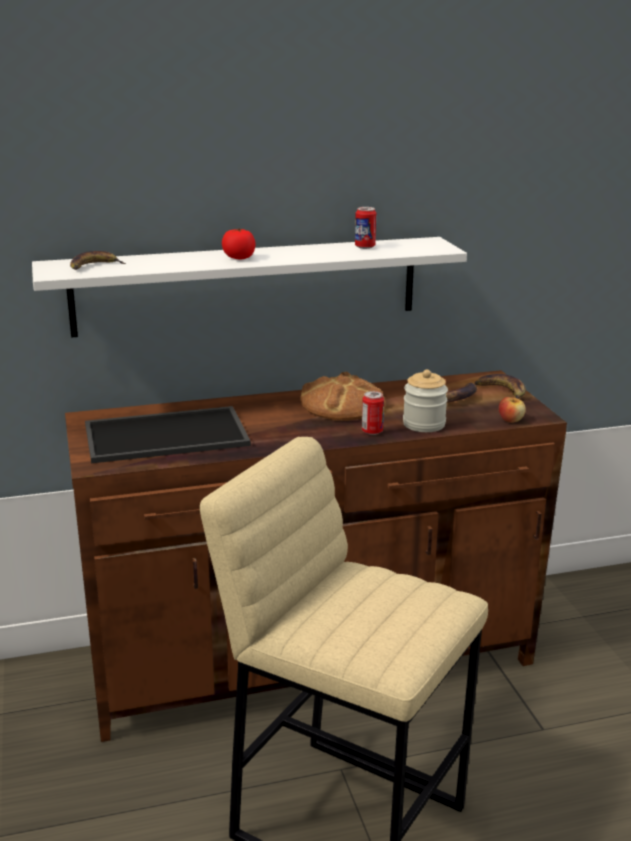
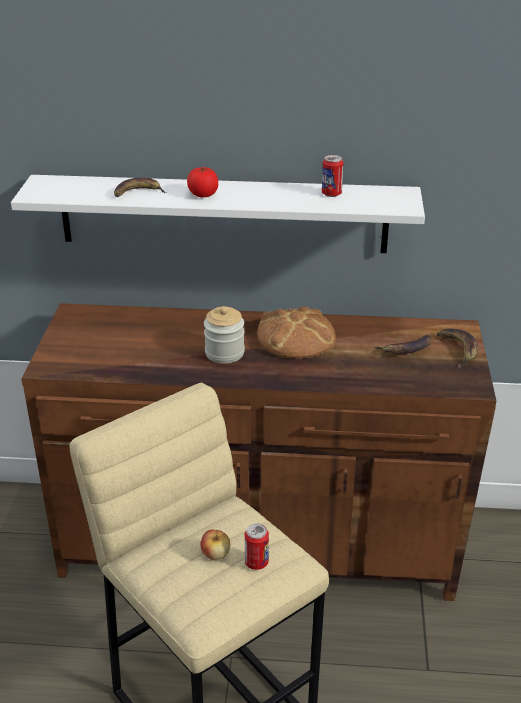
camera: 20 degrees right, 10 degrees up
(94, 266) = (73, 189): banana -> banana (137, 192)
(167, 434) = (125, 344): tray -> none
(372, 431) = (301, 375): can -> can (256, 562)
(424, 424) = (354, 376): jar -> jar (224, 353)
(511, 420) = (441, 387): apple -> apple (215, 554)

